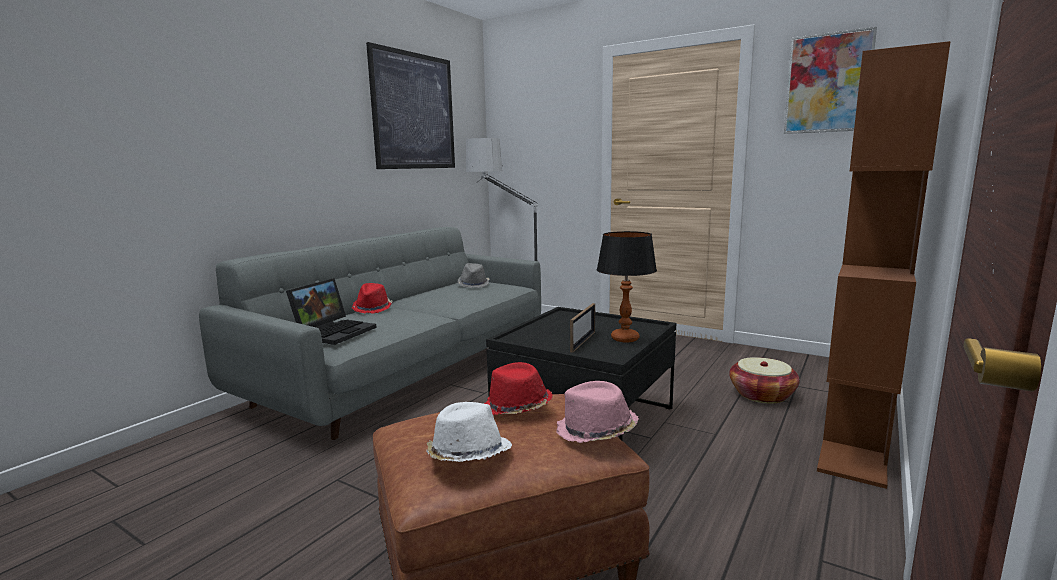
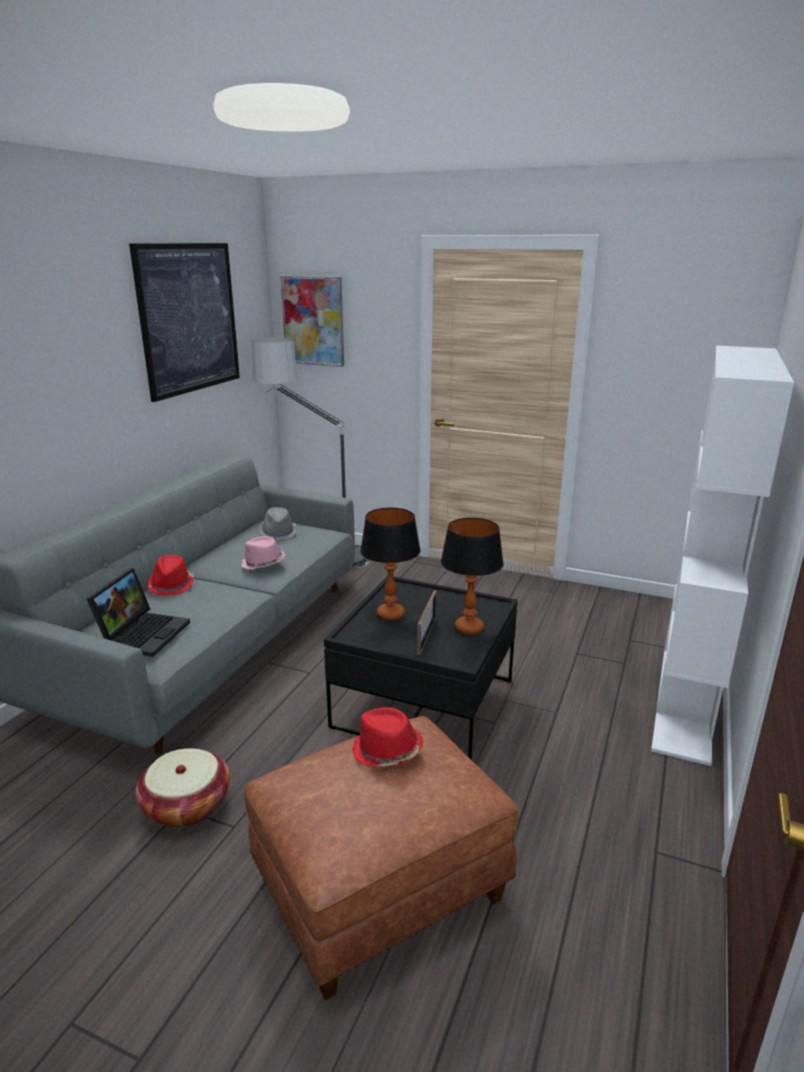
camera: 10 degrees left, 10 degrees up
(468, 455) = (358, 822): white hat -> none
(553, 328) = (390, 614): none -> table lamp
(595, 432) = (468, 777): pink hat -> pink hat (263, 564)
(762, 395) = (597, 655): basket -> basket (187, 805)
(828, 83) = (674, 312): picture -> picture (313, 321)
(856, 435) = (686, 702): brown bookcase -> white bookcase

